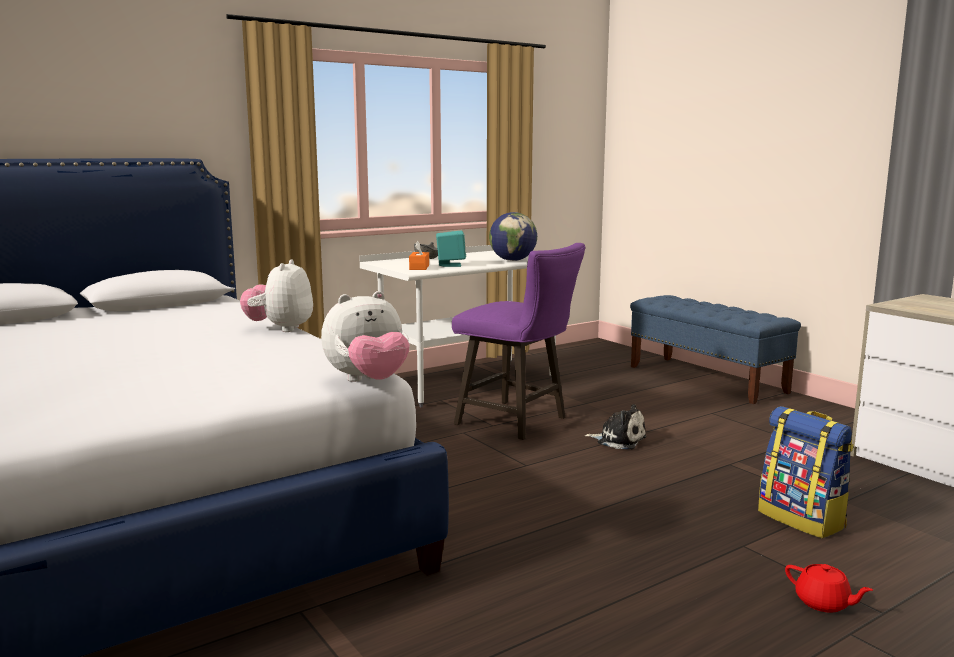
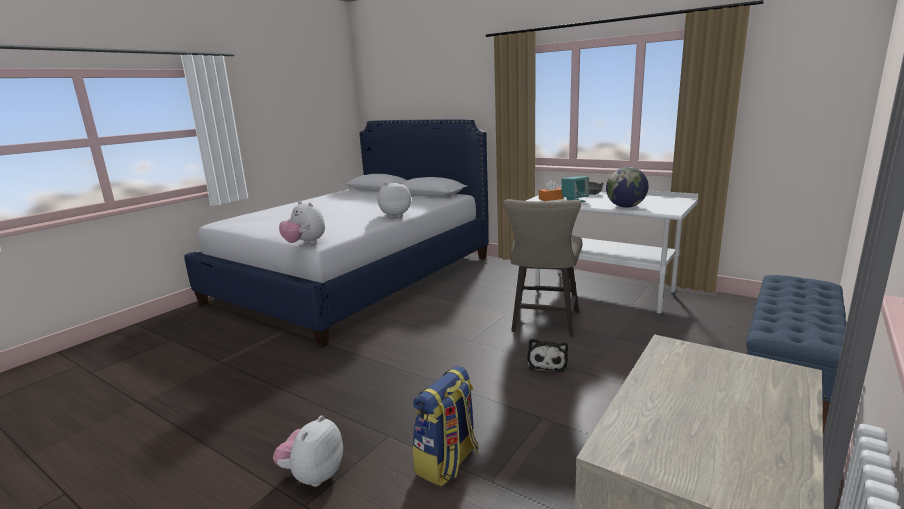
camera: 70 degrees right, 5 degrees up
(518, 422) = (544, 323): purple stool -> beige stool
(823, 603) = (313, 476): red teapot -> plush toy

